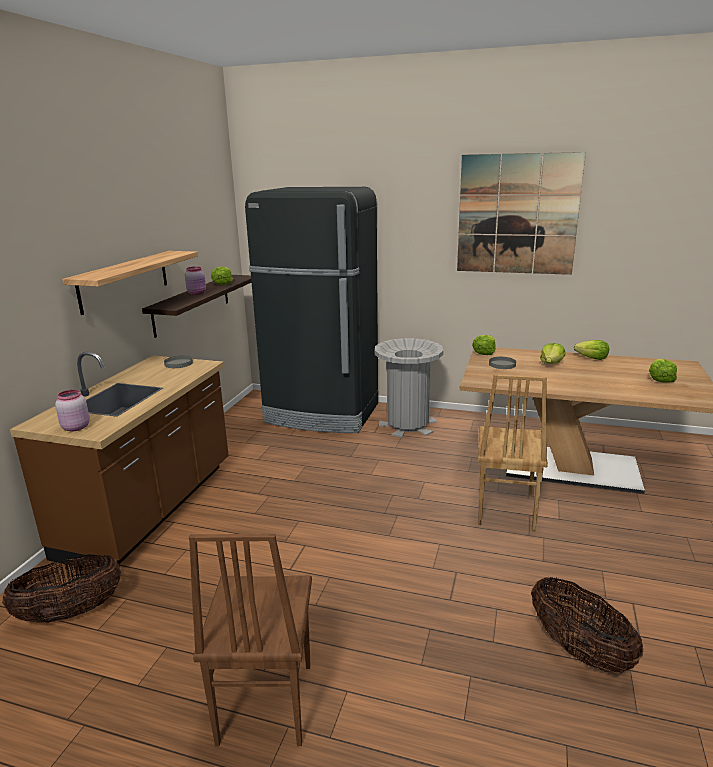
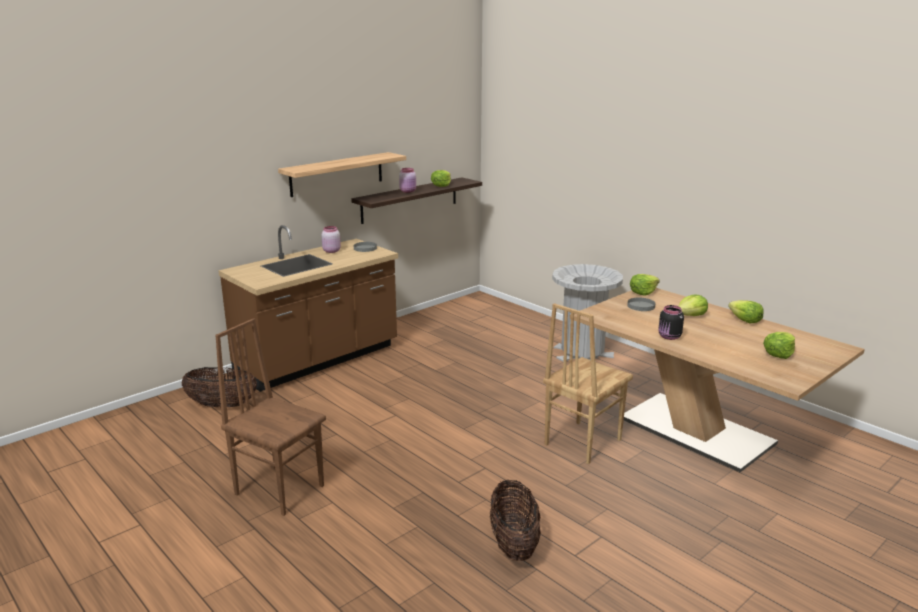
camera: 30 degrees right, 0 degrees up
(75, 427) = (252, 277): pink jar -> pink jar (331, 251)
(263, 703) = (280, 489): brown chair -> brown chair turned 90 degrees clockwise
(322, 414) = (515, 325): black fridge -> none
(517, 214) = (717, 153): picture -> none
(567, 386) = (669, 337): none -> black jar

